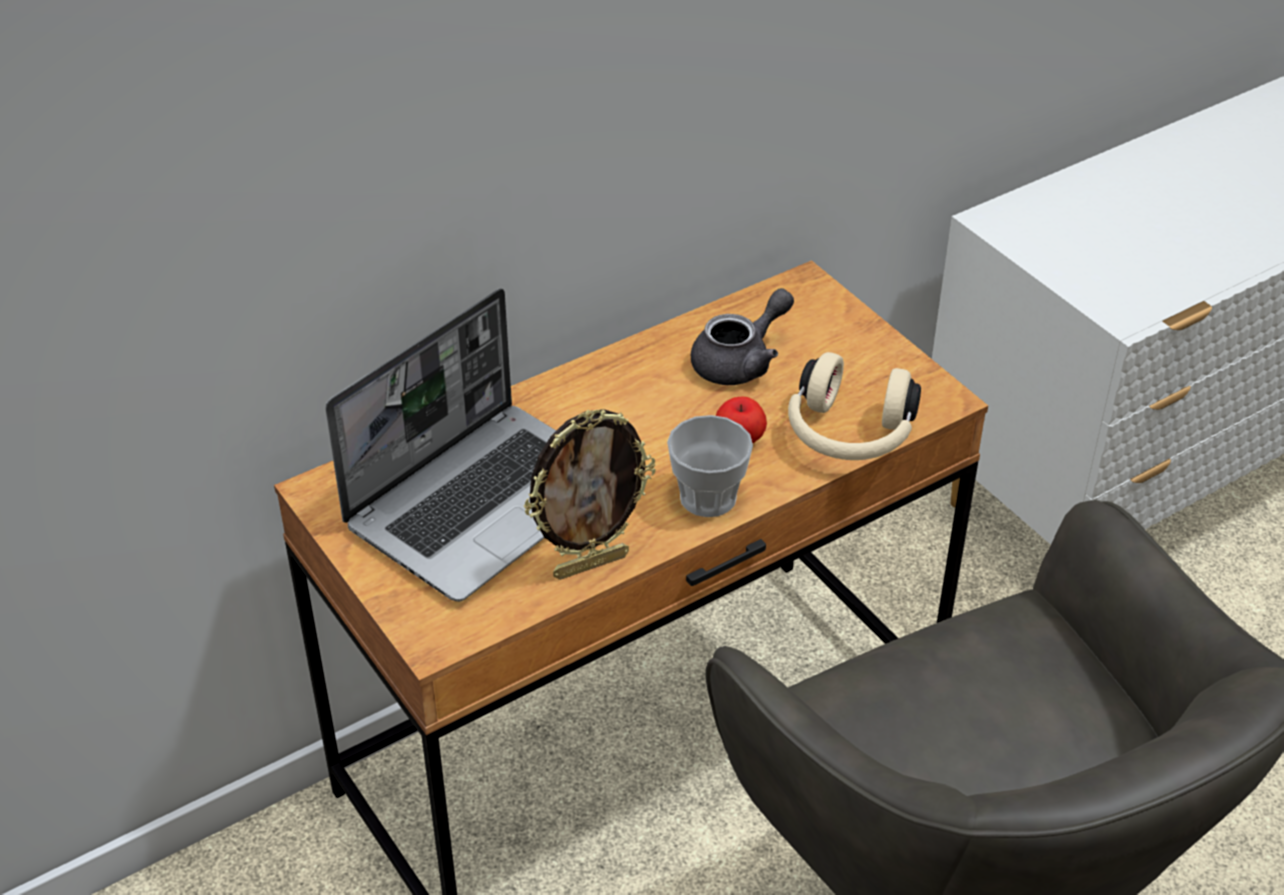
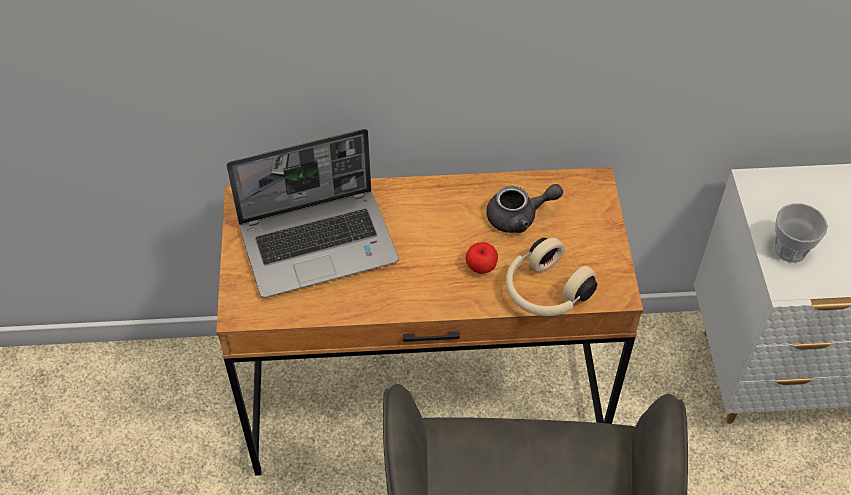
camera: 30 degrees right, 10 degrees up
(590, 564) = (346, 306): picture frame -> none
(708, 497) = (437, 295): cup -> cup (790, 249)

